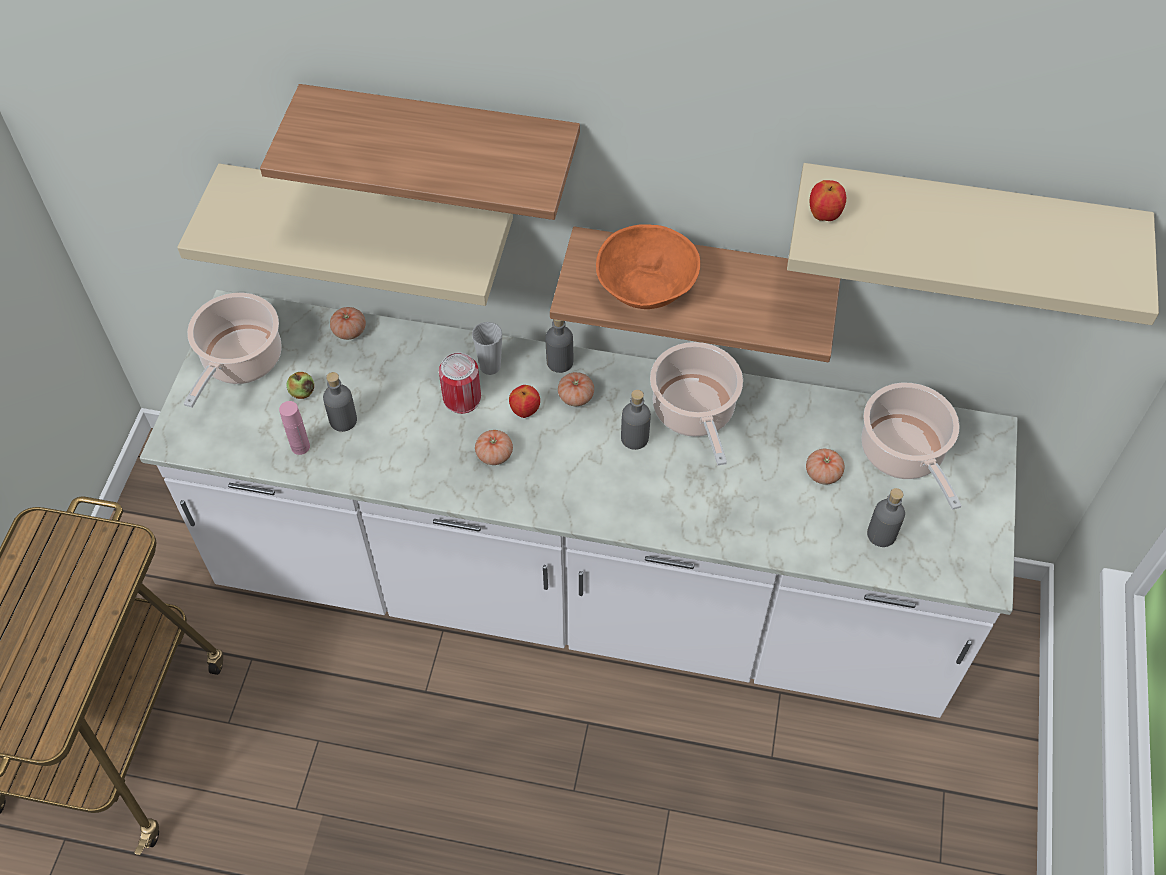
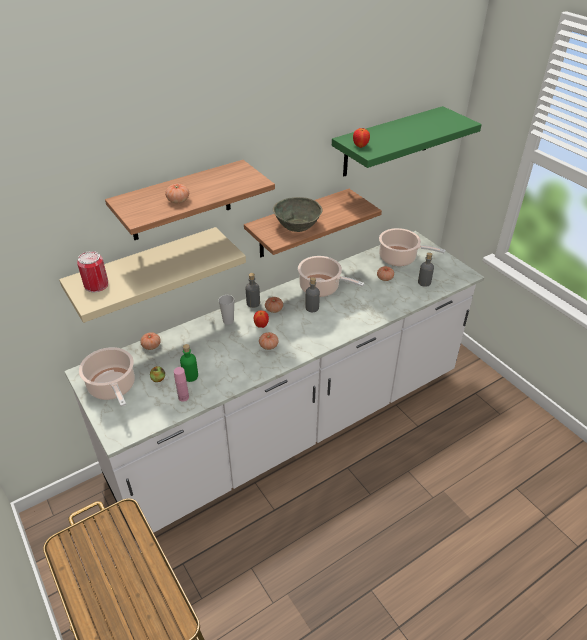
camera: 45 degrees left, 15 degrees down
(343, 420) = (190, 376): grey bottle -> green bottle
(380, 153) = (178, 200): none -> tomato
(462, 398) = (231, 337): can -> can (96, 285)
(647, 290) = (298, 226): orange bowl -> grey bowl
(964, 223) = (387, 142): beige shelf -> green shelf

